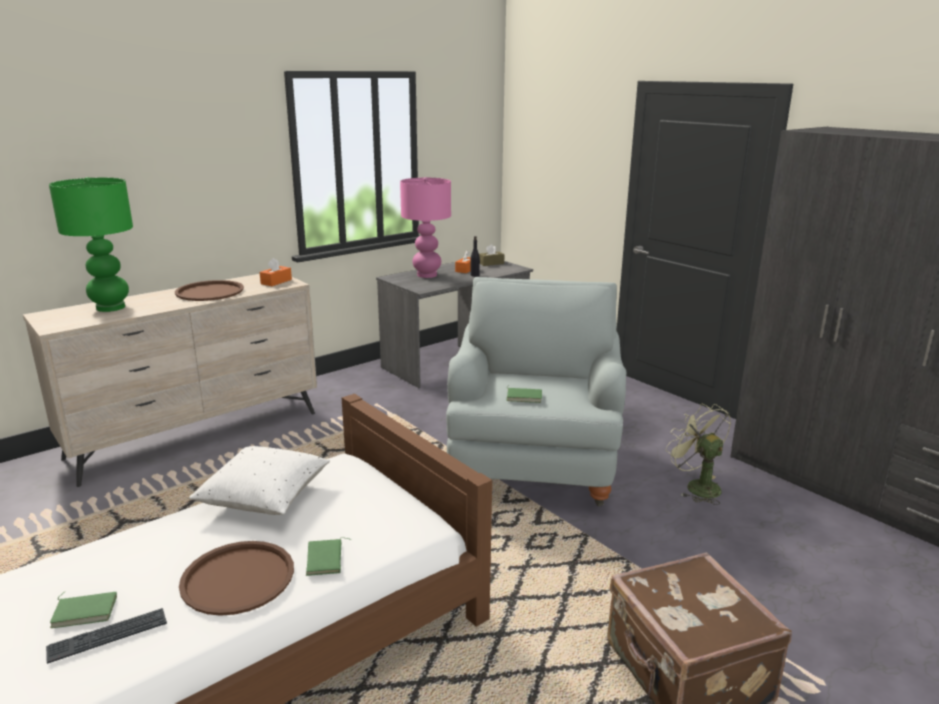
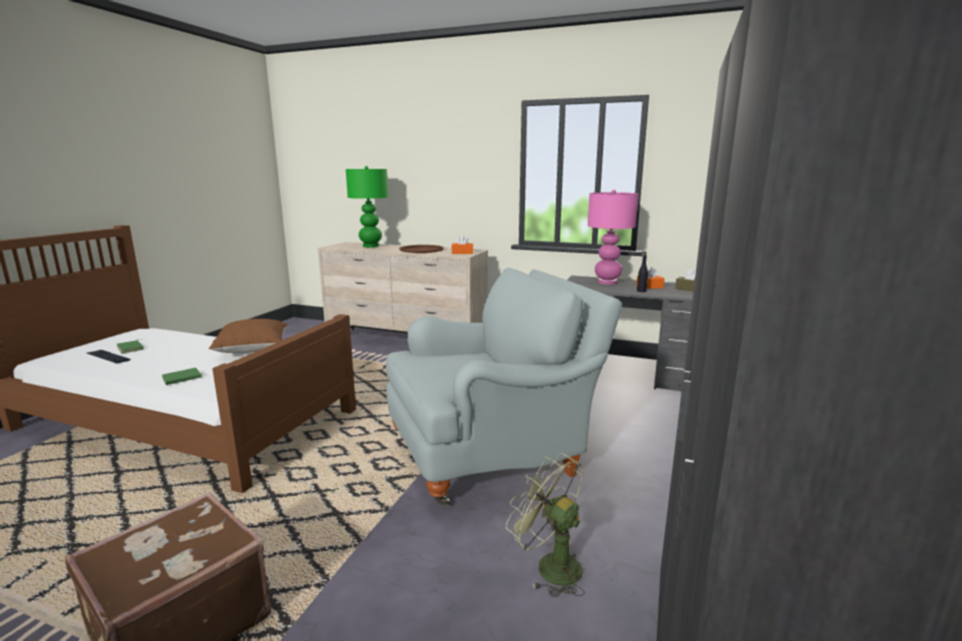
camera: 60 degrees right, 5 degrees down
(237, 578) = (160, 365): brown tray -> none
(264, 497) = (252, 349): white pillow -> brown pillow
(524, 396) = (432, 365): green book -> none
(696, 486) = (550, 565): green fan -> green fan turned 75 degrees counterclockwise

